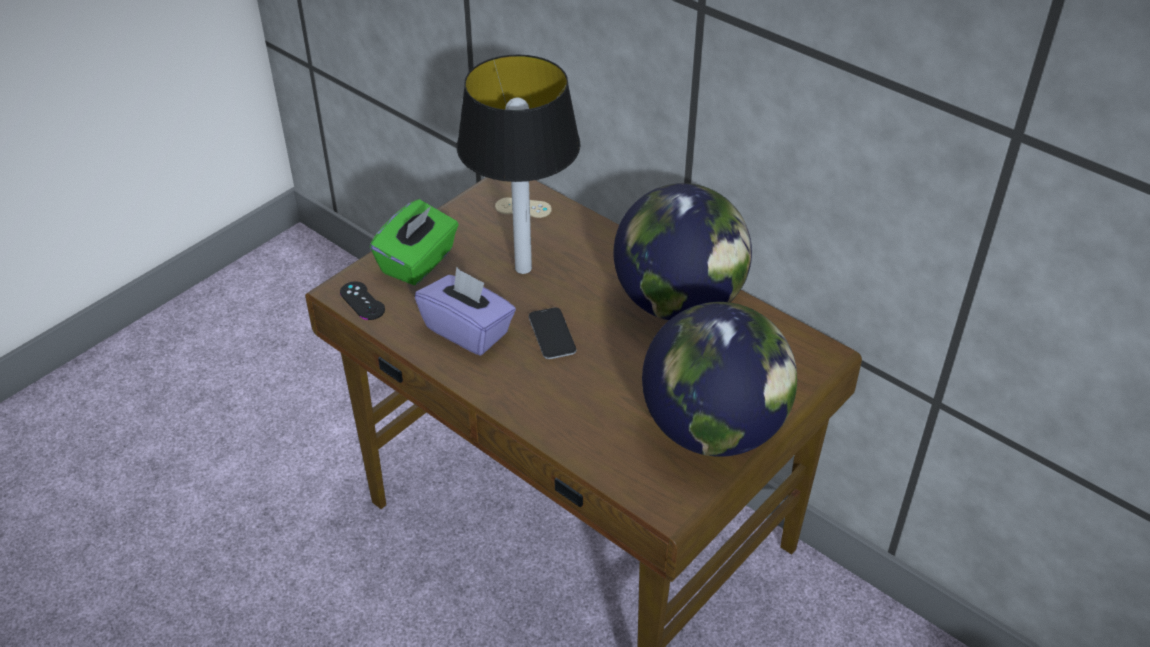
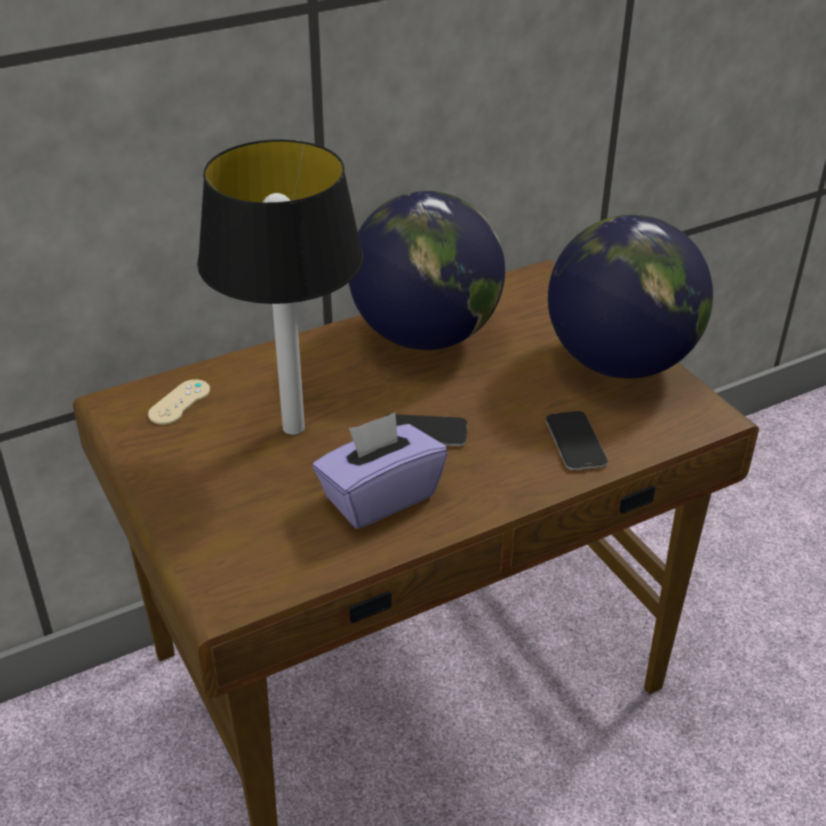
camera: 70 degrees left, 5 degrees down
(362, 301) = (261, 583): black game controller -> none
(418, 262) = (218, 513): green tissue box -> none
(583, 422) = (575, 442): none -> phone

